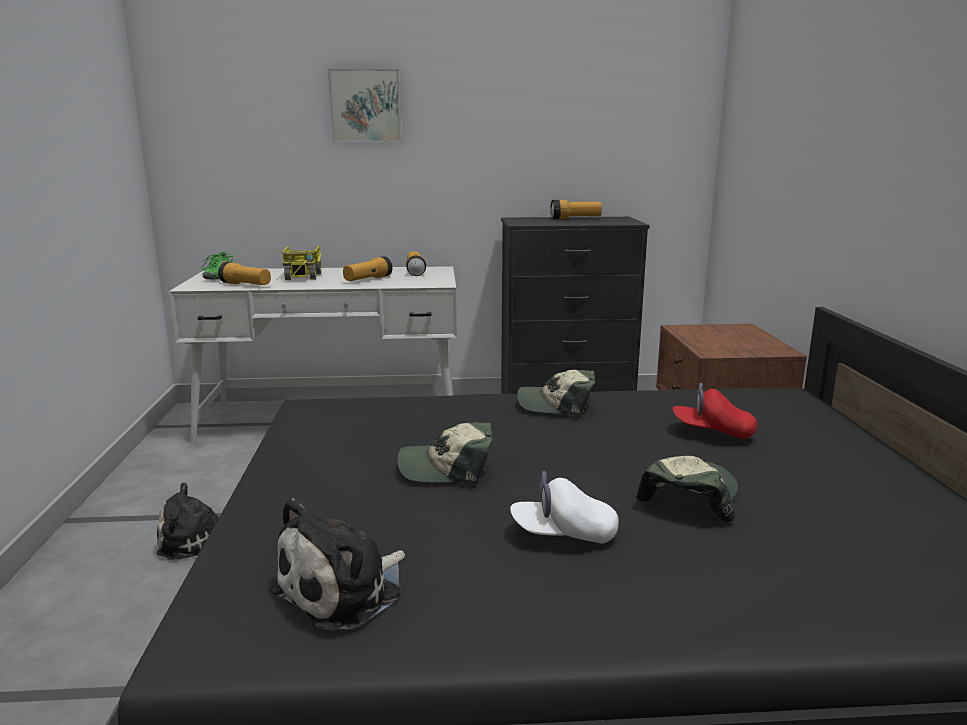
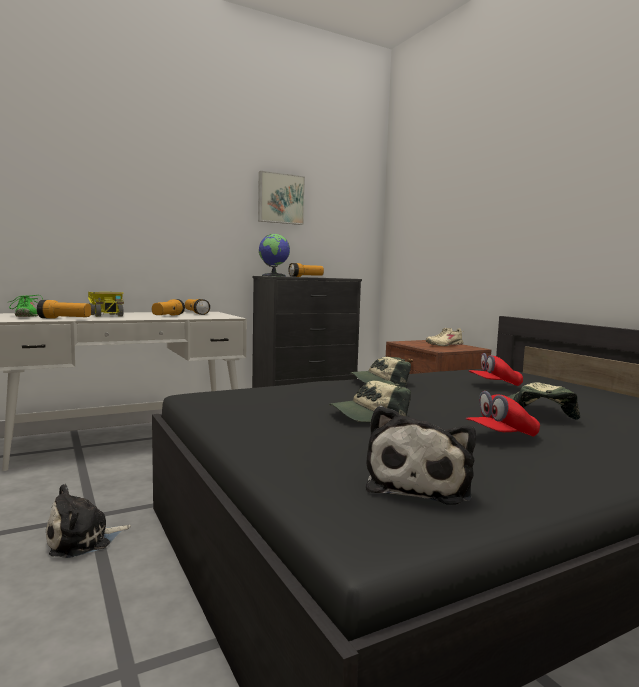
camera: 25 degrees left, 10 degrees down
(365, 106) = (152, 186): picture -> picture (280, 199)
(525, 219) = (274, 276): none -> globe
(563, 534) = (501, 436): white cap -> red cap
(740, 340) = (444, 345): none -> beige shoe

